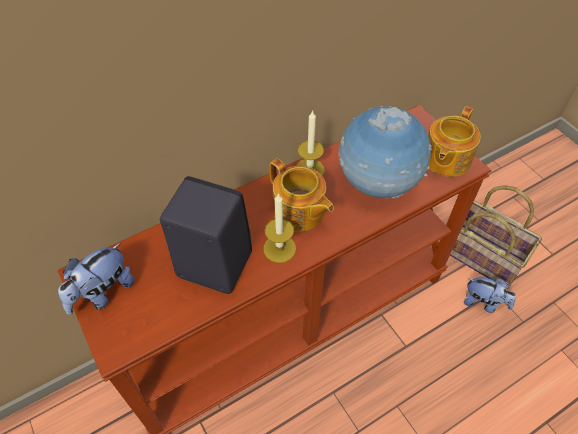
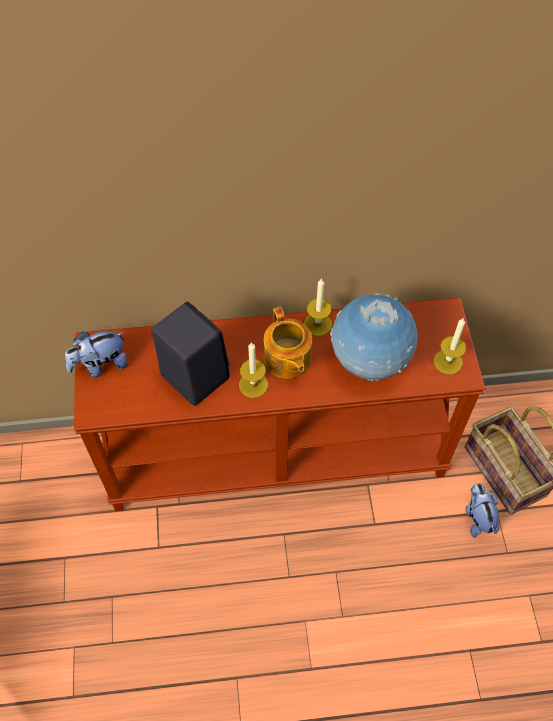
camera: 25 degrees right, 5 degrees up
(445, 159) = (448, 362): teapot -> candle
(484, 302) = (477, 517): plush toy -> plush toy turned 150 degrees counterclockwise

